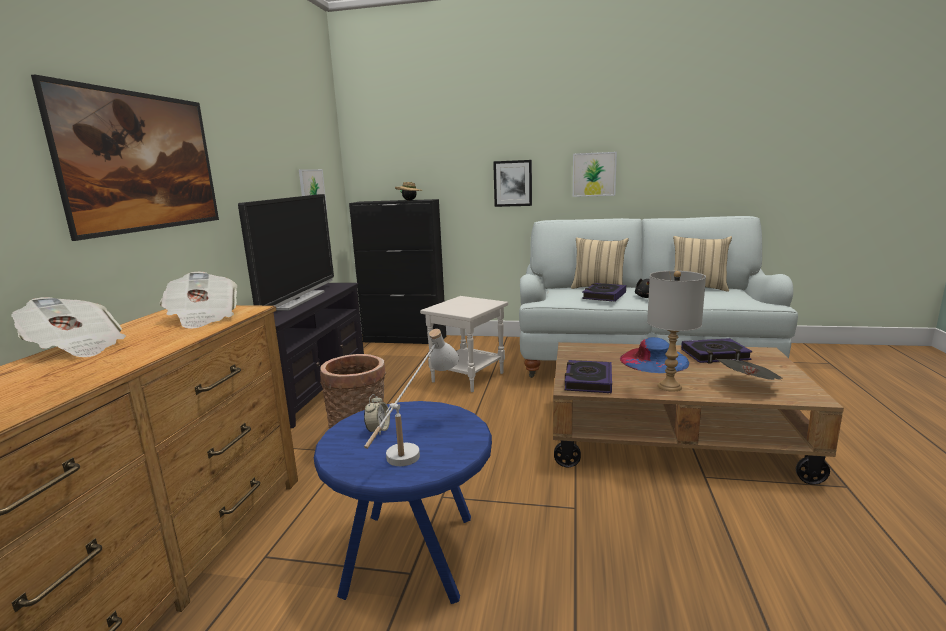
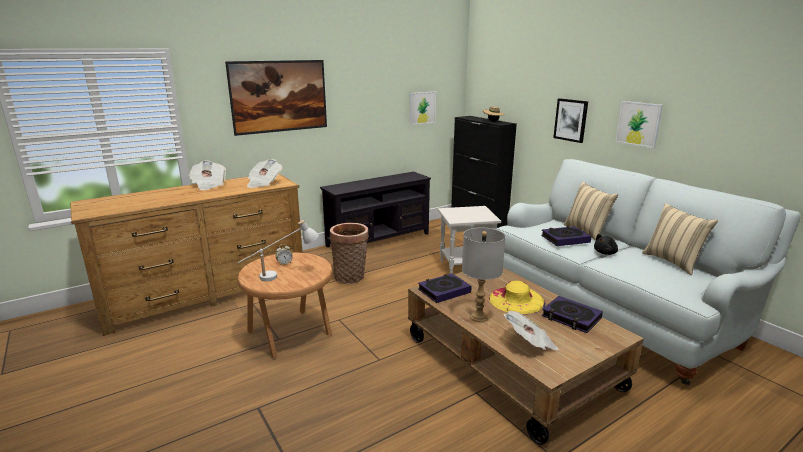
camera: 45 degrees right, 5 degrees up
(296, 300) = (374, 181): television -> none
(413, 553) = (291, 333): blue side table -> brown side table
(654, 360) = (516, 300): blue hat -> yellow hat

